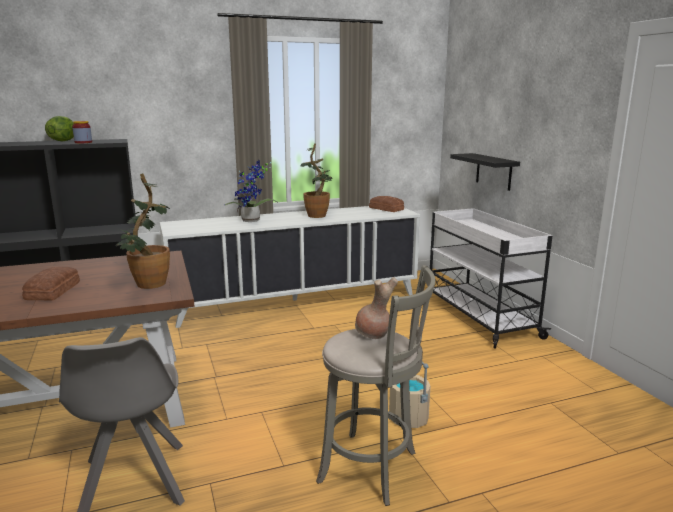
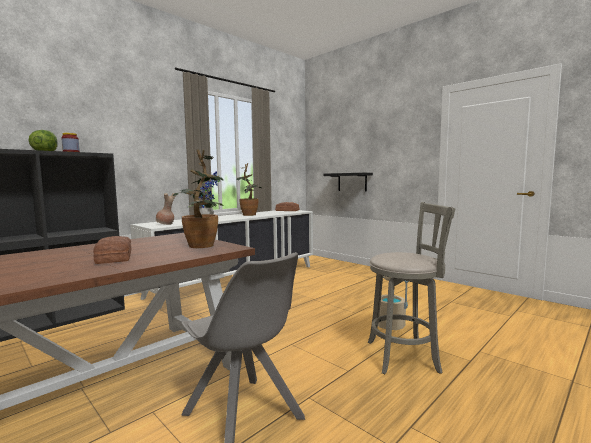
camera: 25 degrees left, 10 degrees down
(373, 335) = (398, 253): brown vase -> brown vase (165, 224)
(478, 316) = (361, 271): white cart -> none

